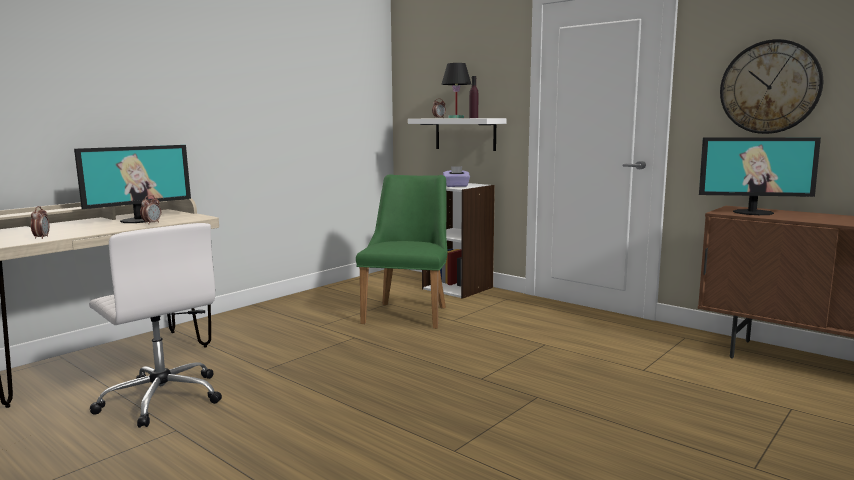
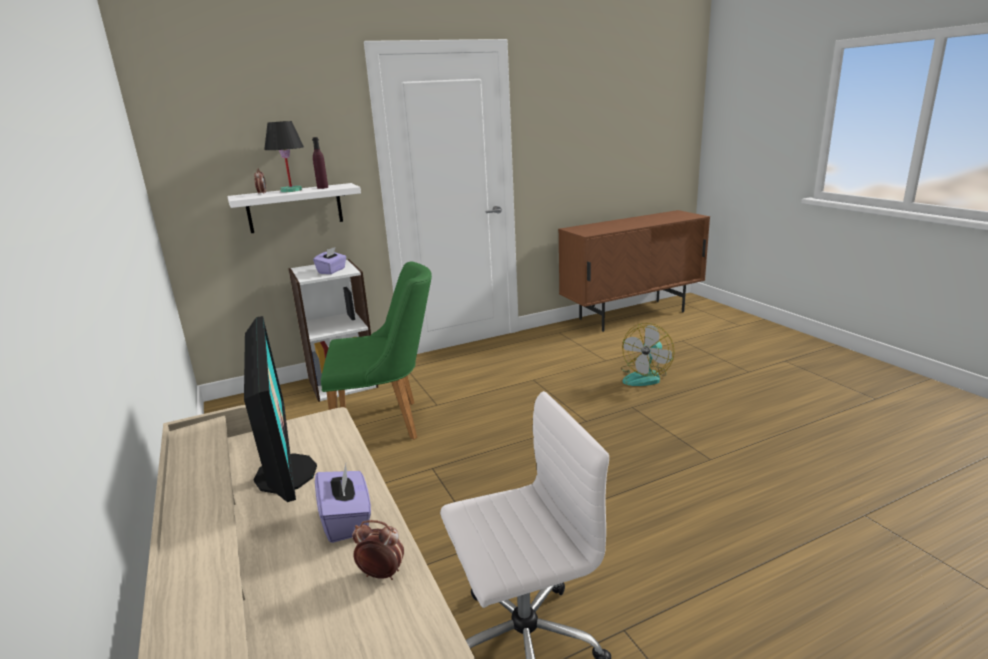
camera: 65 degrees left, 10 degrees up
(90, 230) = (347, 520): none -> purple tissue box
(152, 223) = (336, 460): alarm clock -> none
(409, 312) = (387, 423): green chair -> green chair turned 135 degrees clockwise
(628, 396) = (645, 376): none -> fan
(753, 212) = (595, 229): monitor -> none
(770, 87) = (575, 137): wall clock -> none

